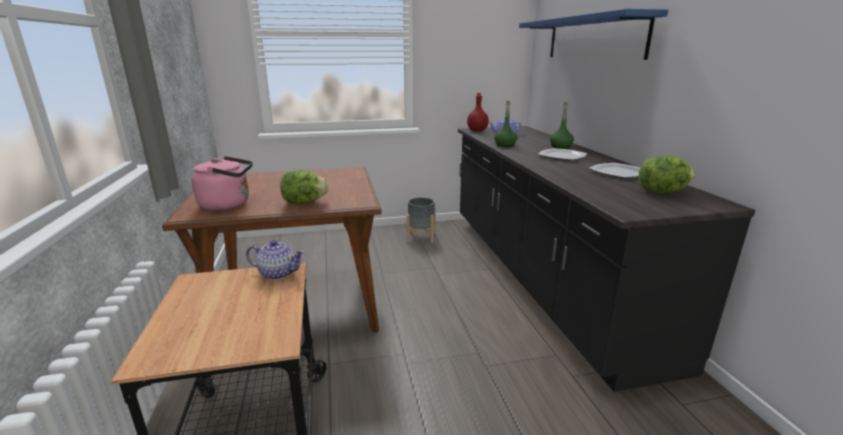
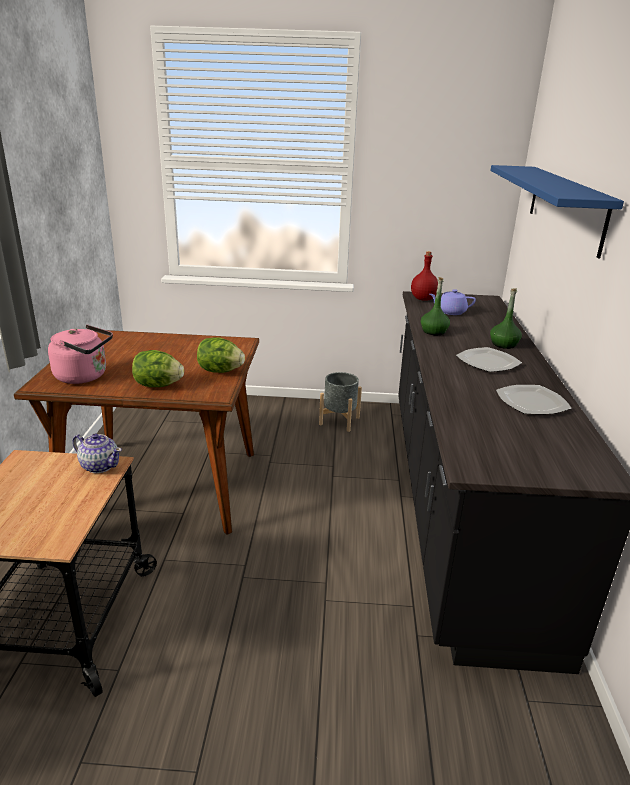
camera: 15 degrees right, 5 degrees up
(662, 192) = (551, 444): lettuce -> lettuce (220, 371)

